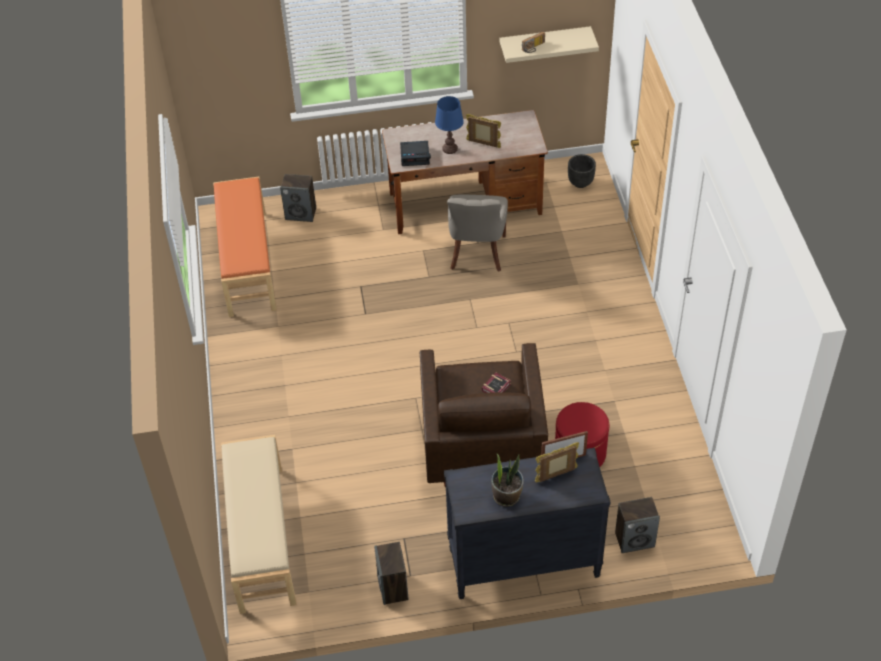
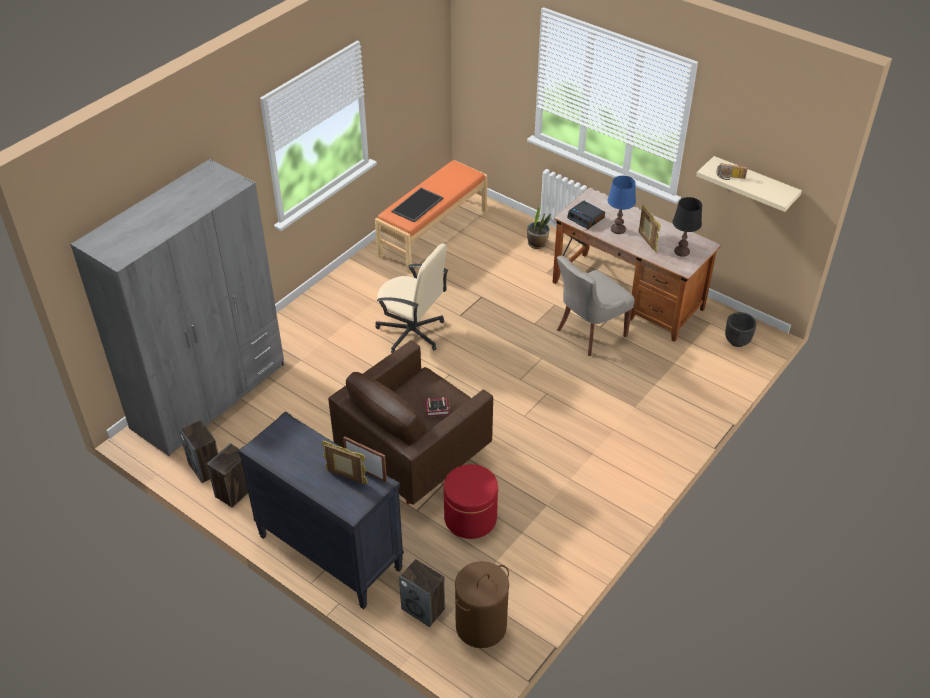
camera: 45 degrees right, 5 degrees down
(244, 243) = (418, 205): none -> tray
(260, 538) = (209, 396): beige bench -> grey wardrobe
(301, 213) = (507, 227): speaker -> speaker (206, 468)
(348, 357) = (412, 333): none -> beige office chair
(506, 496) = (296, 461): potted plant -> potted plant (537, 244)
(516, 134) = (681, 251): none -> black table lamp
(683, 516) = (480, 626): none -> brown laundry basket

